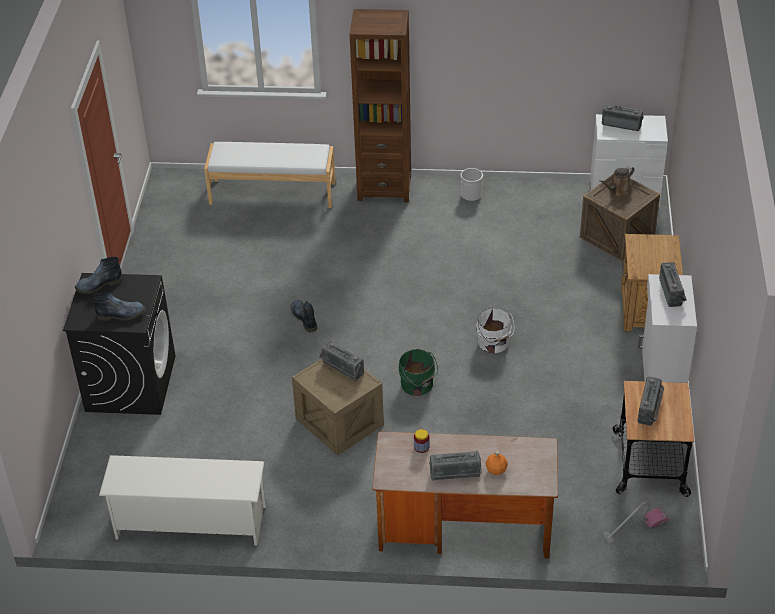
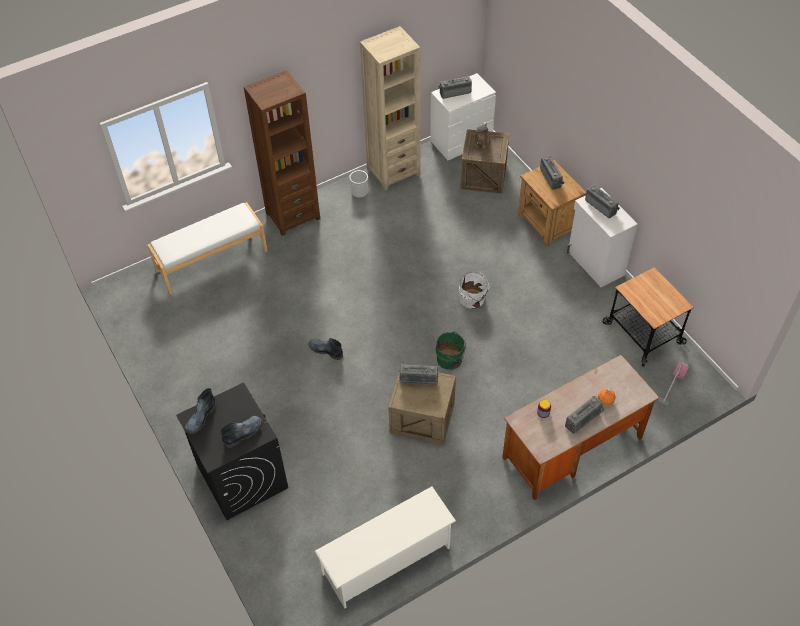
camera: 35 degrees left, 10 degrees up
(523, 191) = (393, 172): none -> beige bookcase
(651, 409) = (649, 298): radio -> radio (552, 177)

